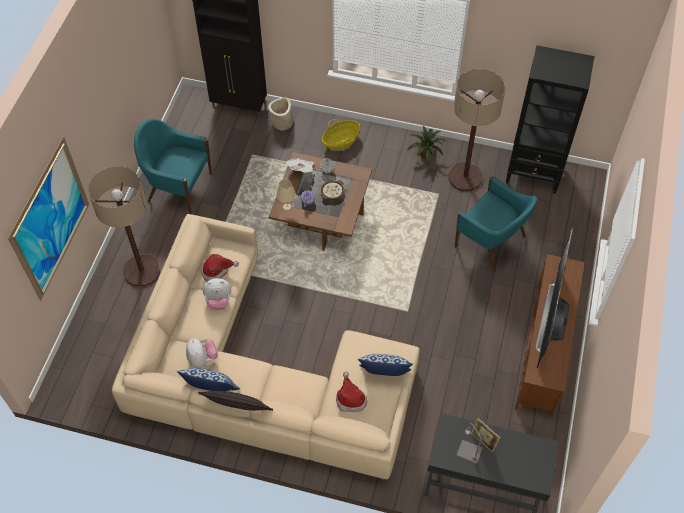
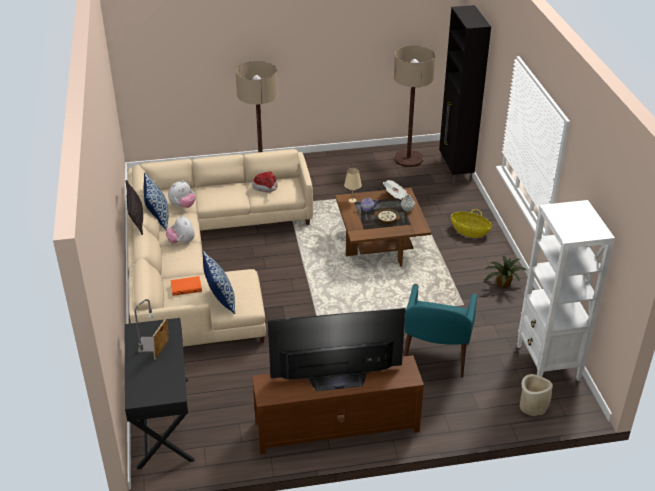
camera: 65 degrees right, 20 degrees down
(51, 219) = (217, 64): picture -> none
(178, 187) = (350, 168): turquoise armchair -> none
(218, 301) = (240, 197): plush toy -> plush toy (182, 242)
(282, 122) = (459, 195): beige planter -> beige planter (532, 406)
(350, 398) = (186, 287): hat -> orange book
(465, 177) = (499, 316): floor lamp -> floor lamp (408, 159)
(534, 173) = (547, 363): black bookcase -> white bookcase

